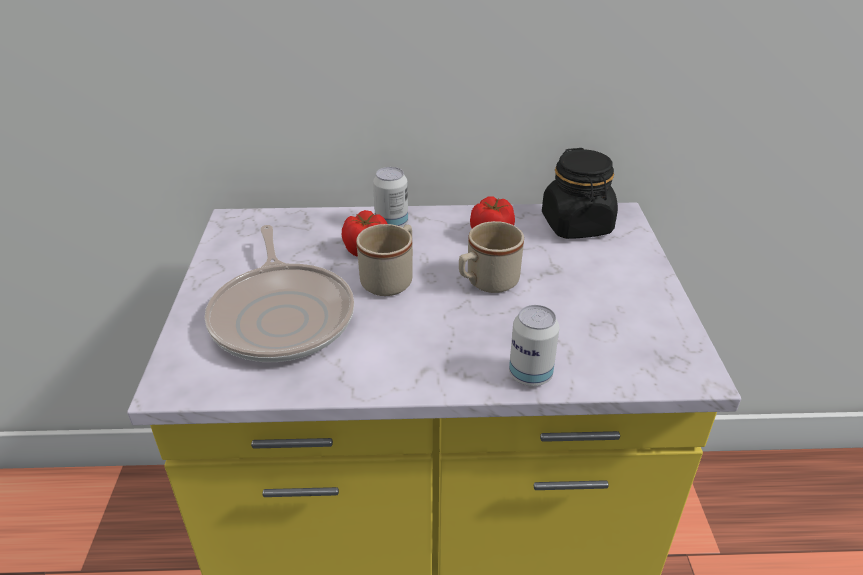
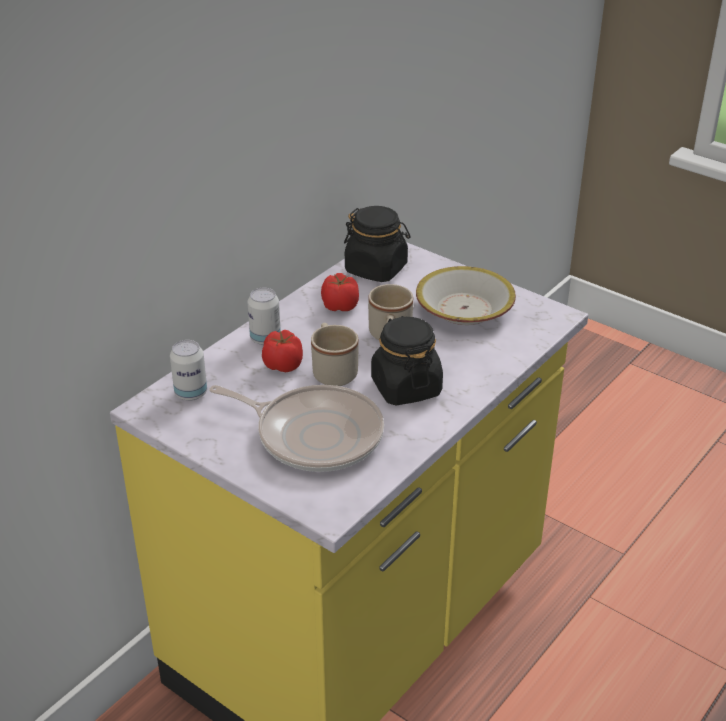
camera: 50 degrees left, 0 degrees up
(419, 333) = (405, 387): none -> black jar
(530, 375) = (493, 368): can -> can (191, 393)
(599, 304) = (464, 309): none -> bowl

